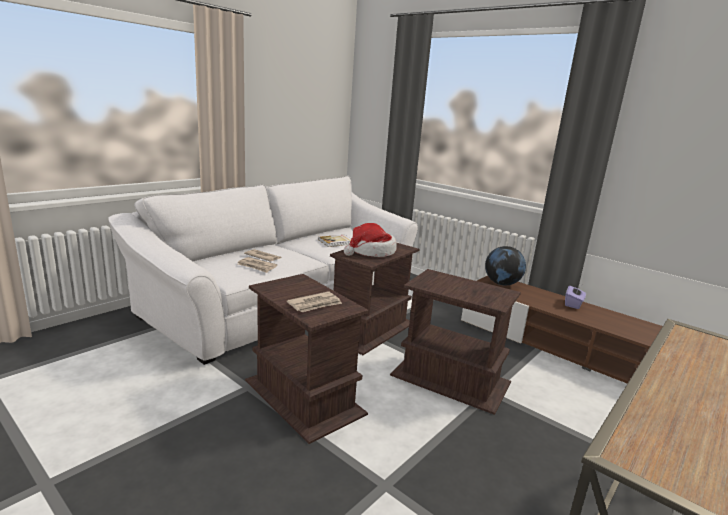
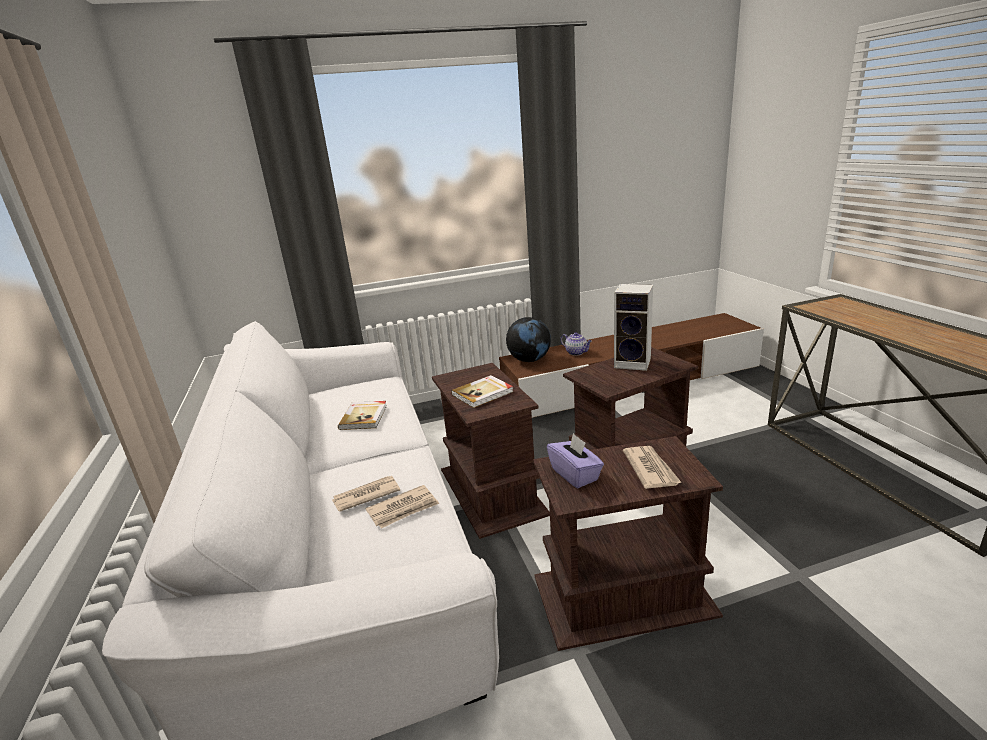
camera: 55 degrees left, 5 degrees up
(371, 252) = (483, 393): hat -> book
(476, 288) = (634, 363): none -> speaker
(542, 298) = (576, 352): none -> teapot
(573, 304) = (597, 344): purple tissue box -> purple tissue box (575, 474)

